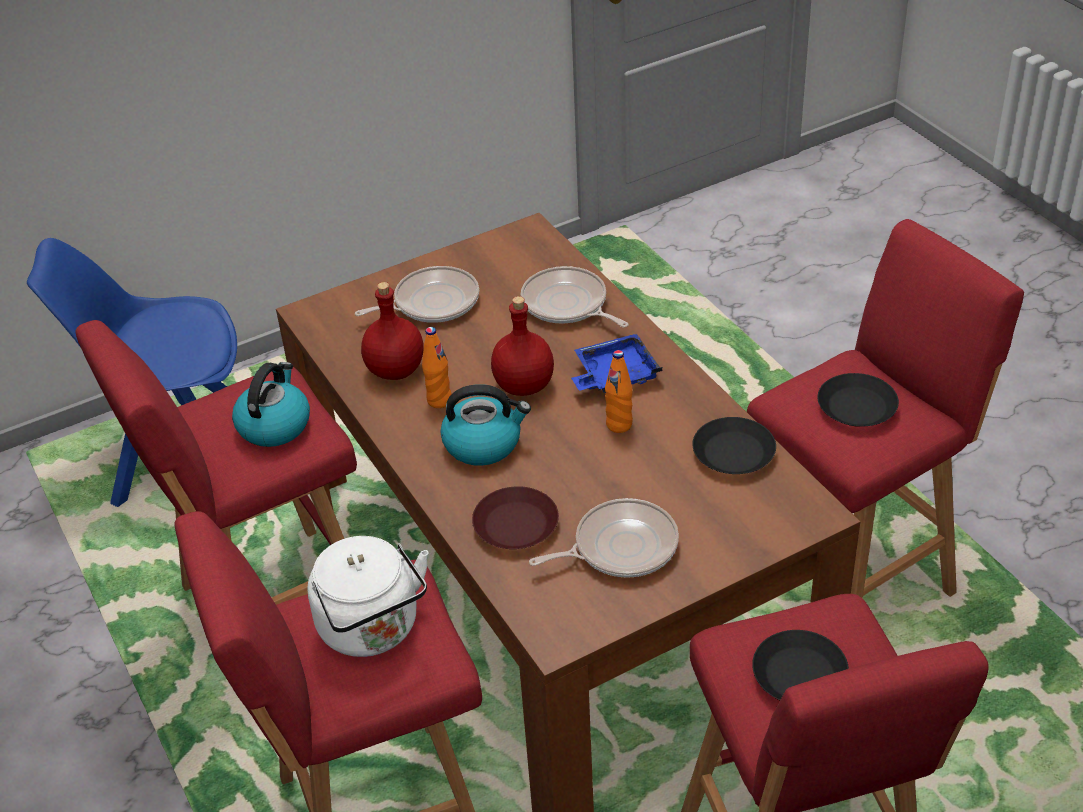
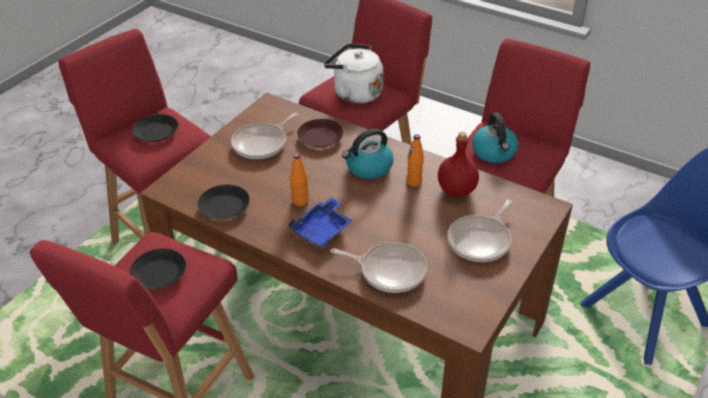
camera: 150 degrees right, 0 degrees up
(525, 386) = (372, 206): red bottle -> none

